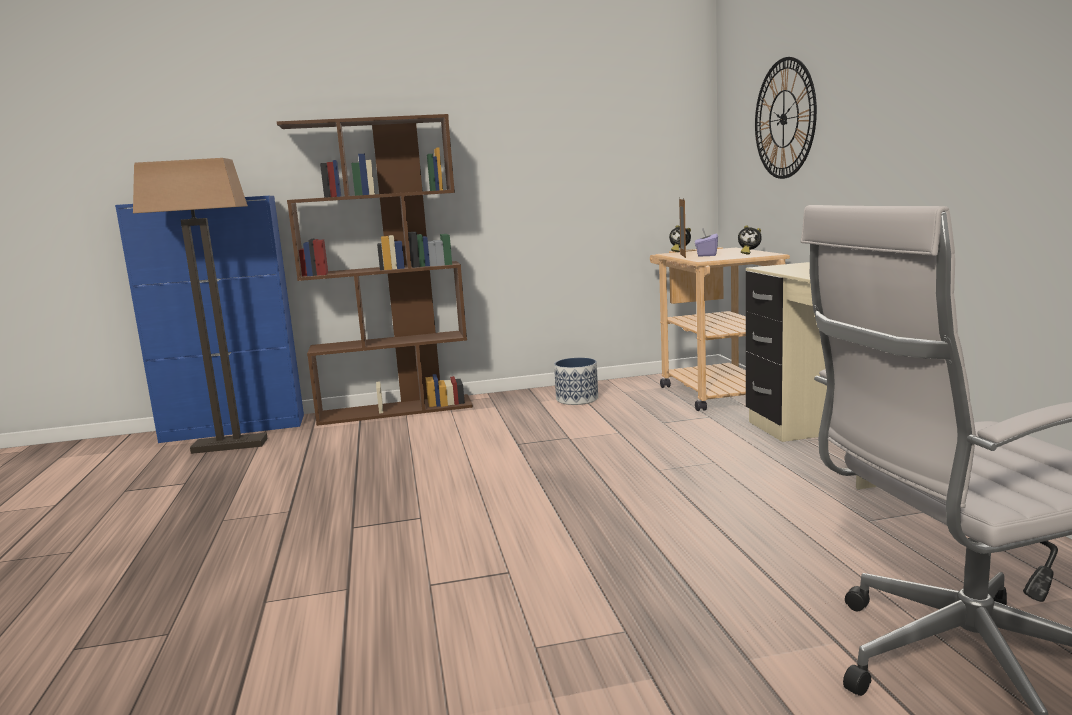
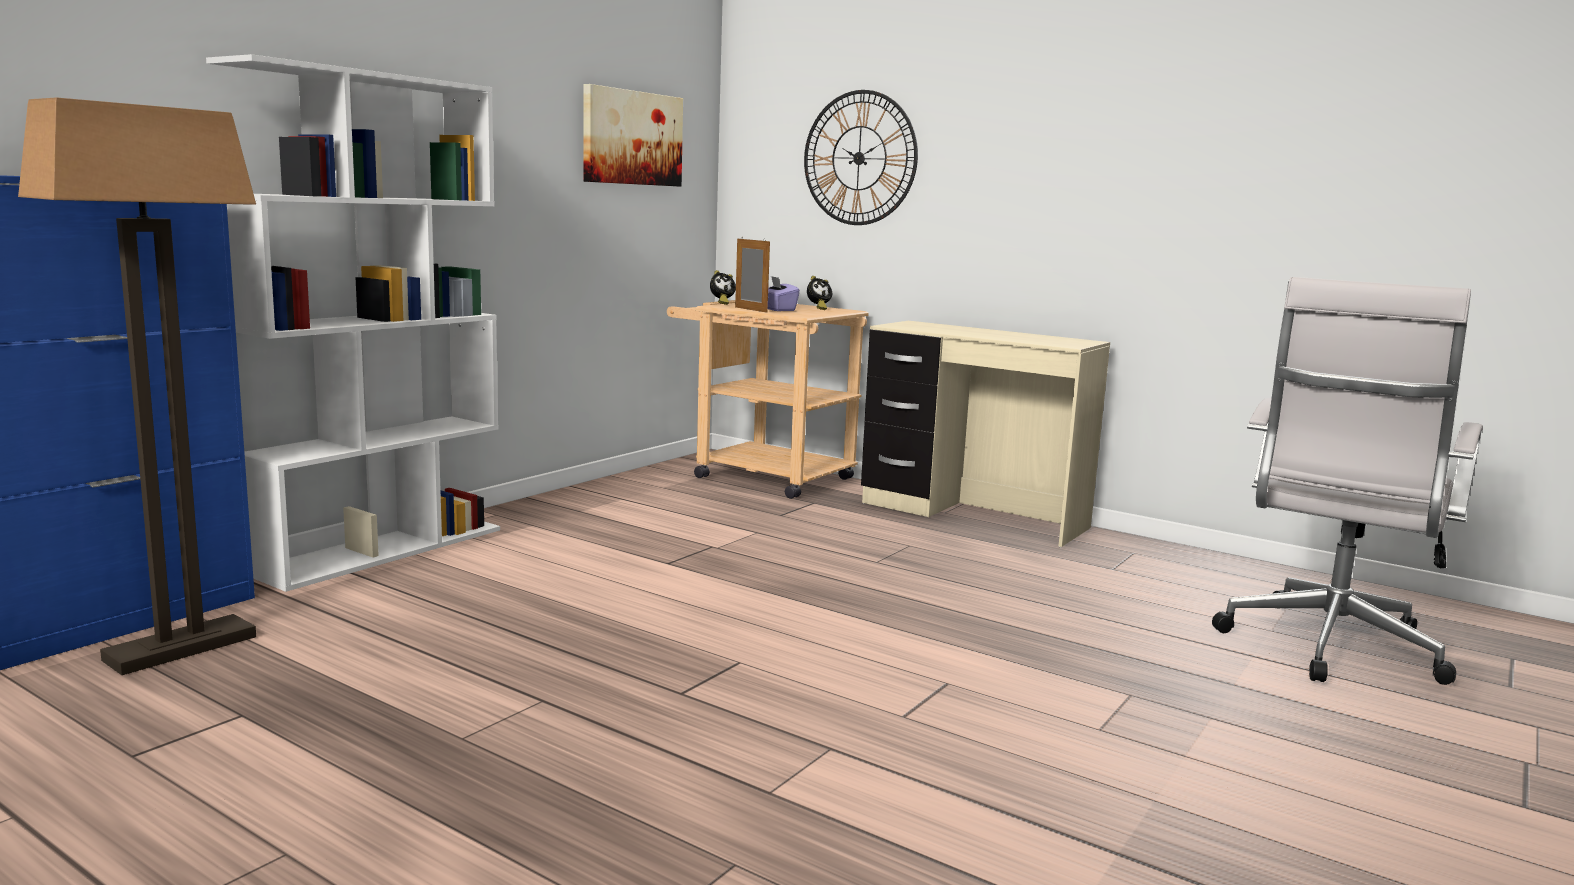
camera: 45 degrees left, 0 degrees up
(396, 410) = (381, 550): brown bookcase -> white bookcase
(577, 399) = (625, 503): planter -> none
(617, 130) = (632, 138): none -> picture

